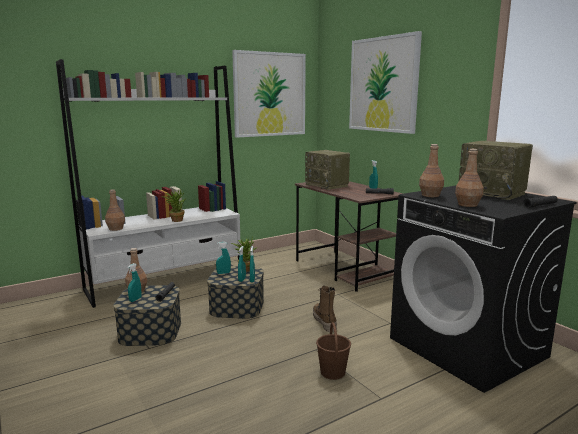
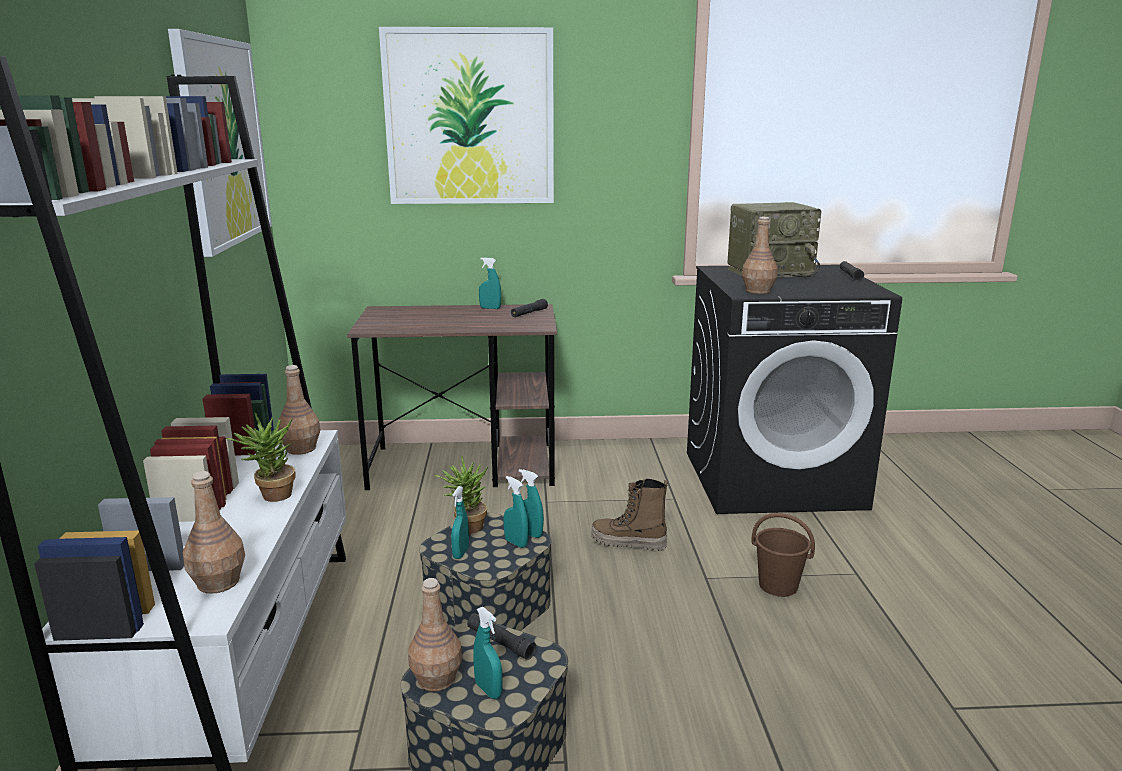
camera: 60 degrees left, 5 degrees up
(327, 185) = (413, 322): radio -> none
(468, 205) = (826, 291): brown bottle -> brown bottle (301, 448)

